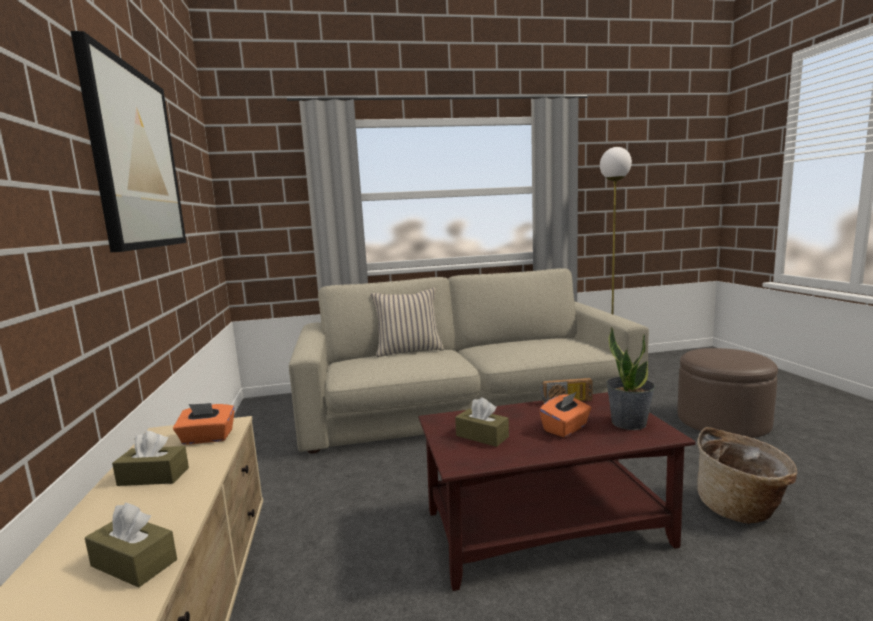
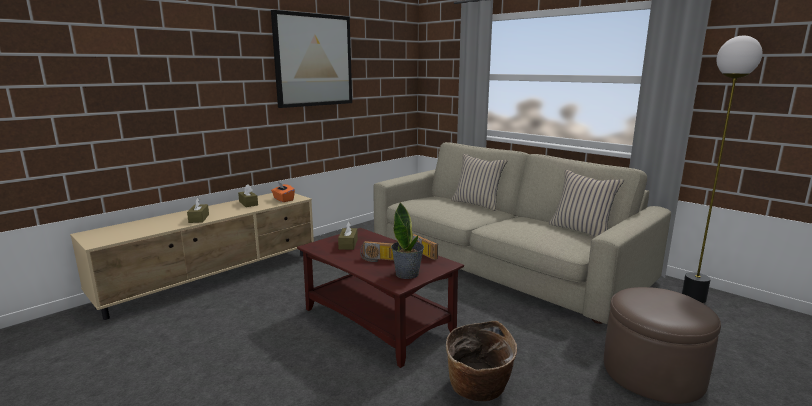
camera: 55 degrees right, 5 degrees up
(543, 338) = (581, 230): none -> beige pillow
(565, 428) = (379, 260): orange tissue box -> radio

